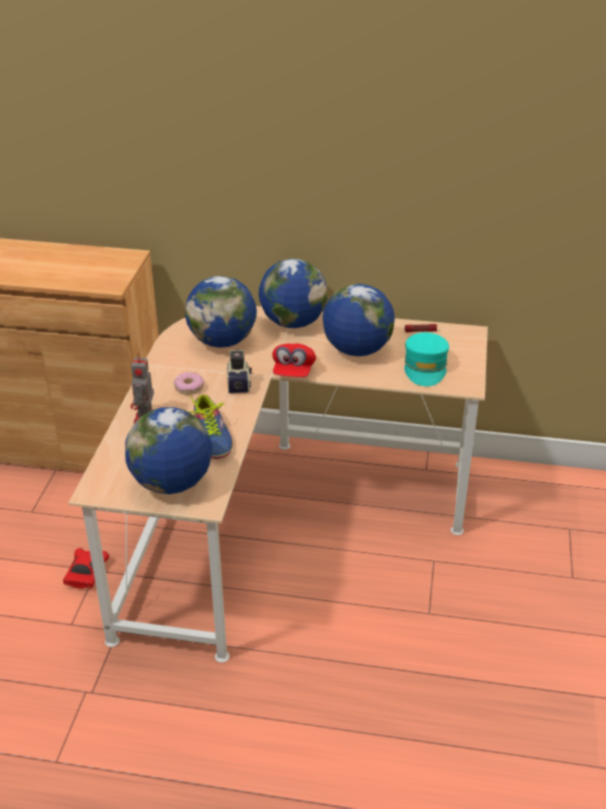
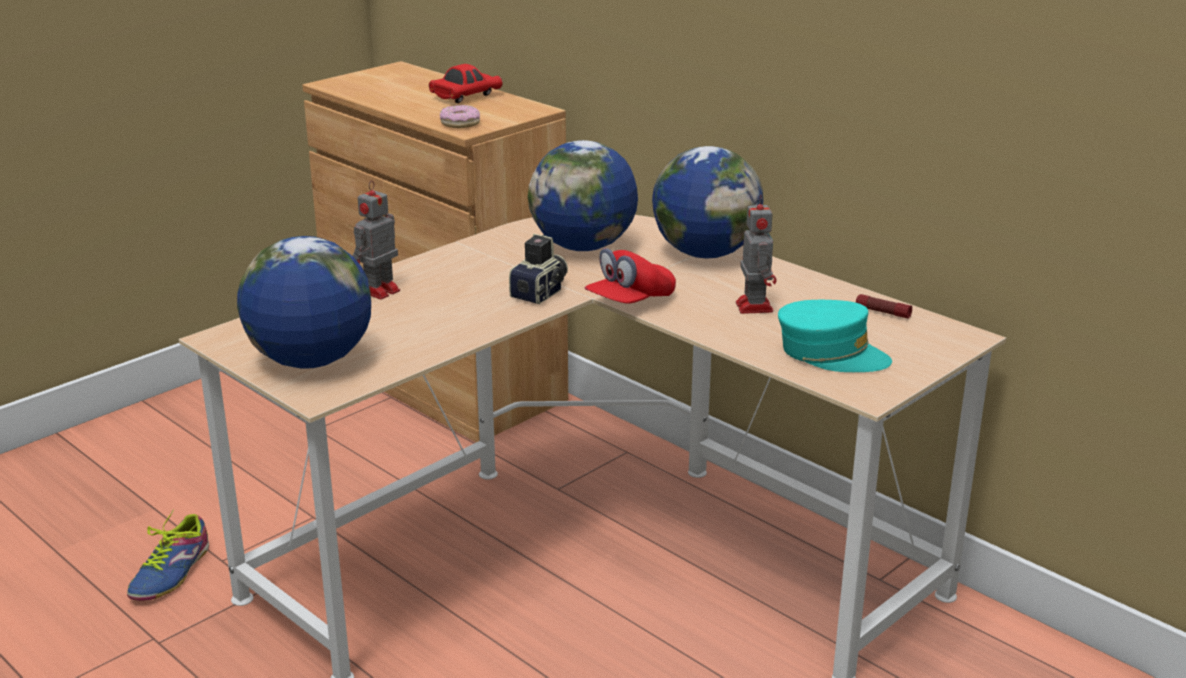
camera: 35 degrees right, 10 degrees down
(86, 574) = (298, 516): red toy car -> red toy car (465, 96)
(189, 387) = (474, 278): donut -> donut (460, 123)
(212, 437) = (428, 333): shoe -> shoe (171, 572)
(357, 350) = (753, 306): globe -> toy robot
(425, 367) = (831, 353): turquoise cap -> turquoise cap turned 105 degrees counterclockwise

